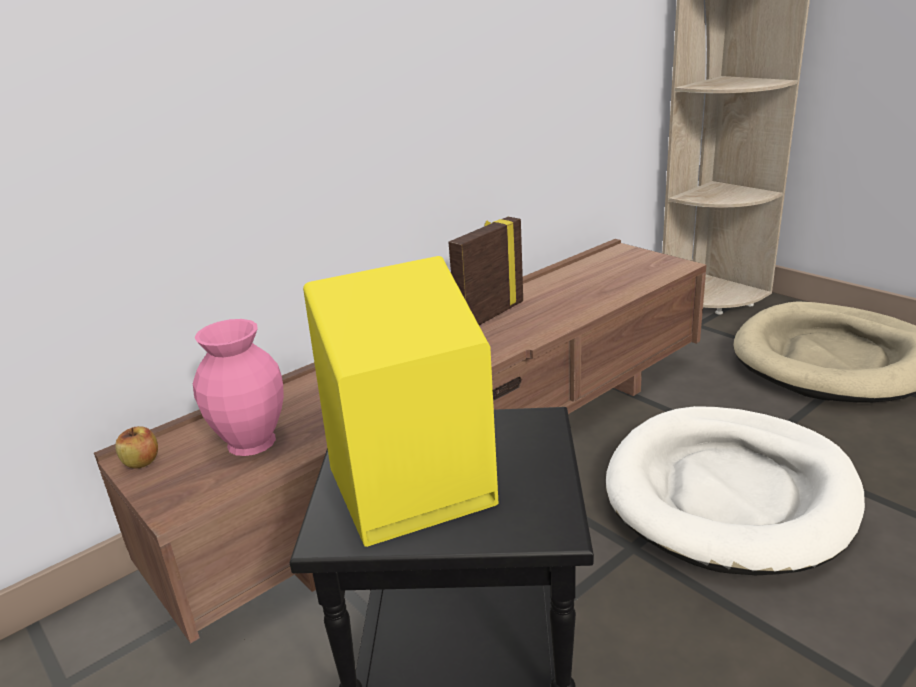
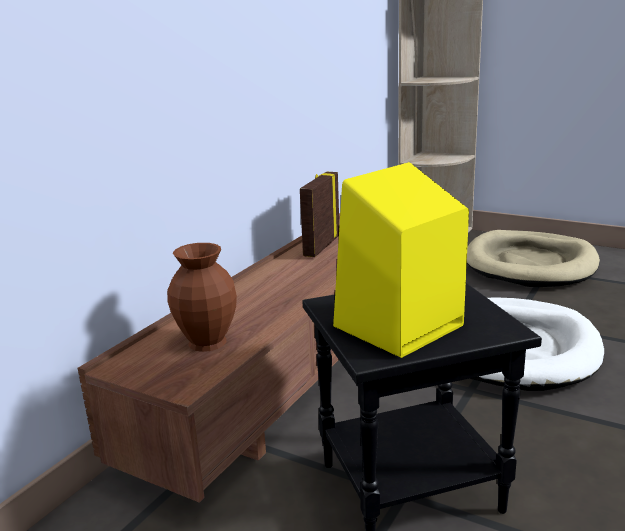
camera: 20 degrees left, 5 degrees down
(141, 462) = (125, 368): apple -> none
(250, 441) = (206, 342): pink vase -> brown vase

